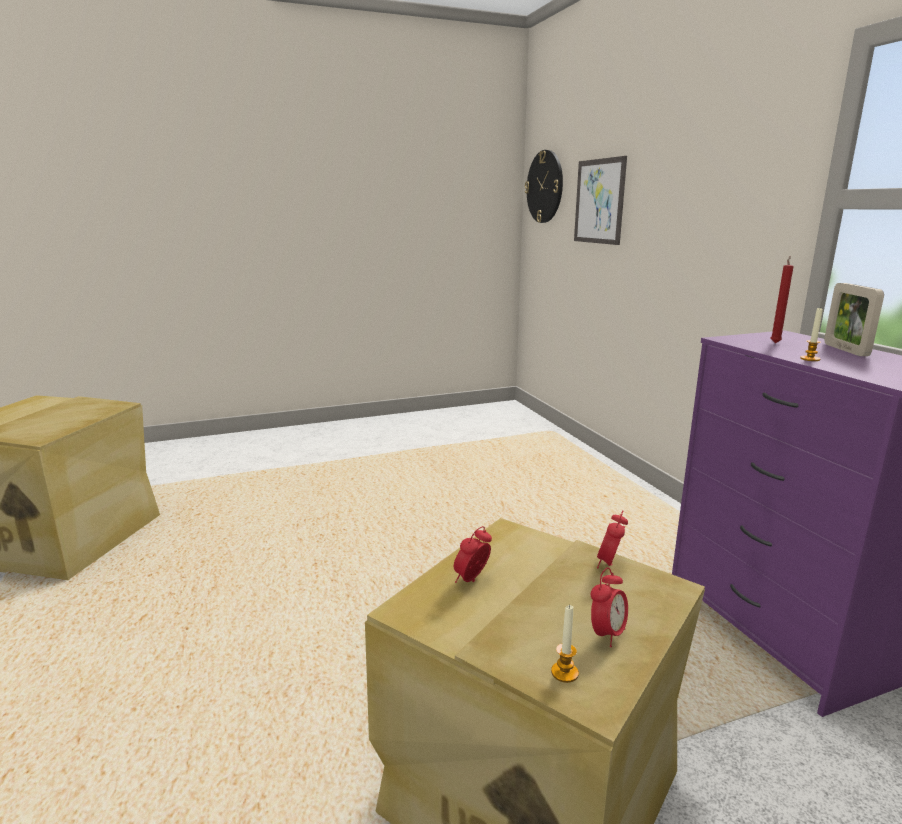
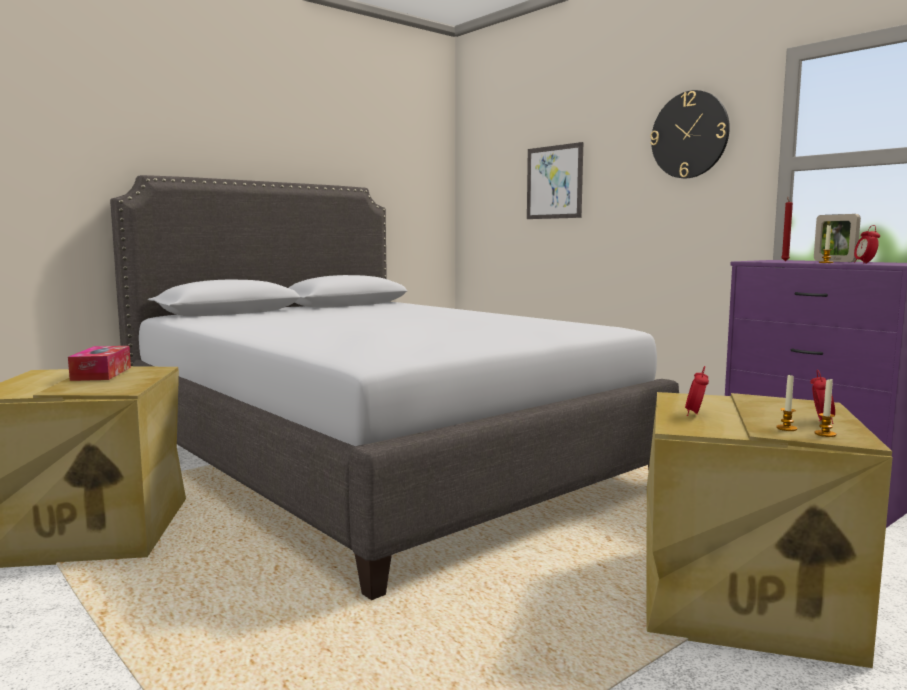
camera: 20 degrees left, 10 degrees down
(62, 410) = (101, 373): none -> tissue box
(348, 493) = (374, 461): none -> grey bed
(528, 646) = (786, 428): none -> candle
(545, 187) = (485, 174): wall clock -> wall clock (689, 135)
(609, 564) = (771, 399): alarm clock -> alarm clock (865, 263)

